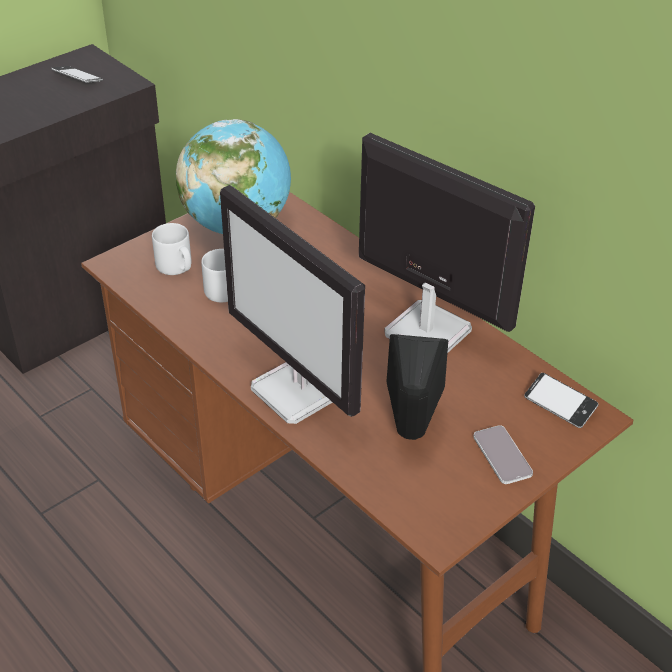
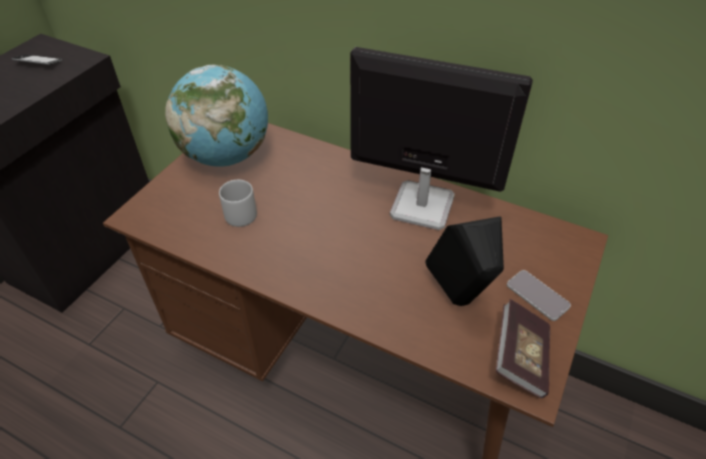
camera: 20 degrees left, 5 degrees up
(176, 267) = (191, 205): grey mug -> none
(299, 391) = (349, 288): monitor -> none
(443, 505) = (520, 357): none -> book
(559, 404) = (551, 238): phone -> none

